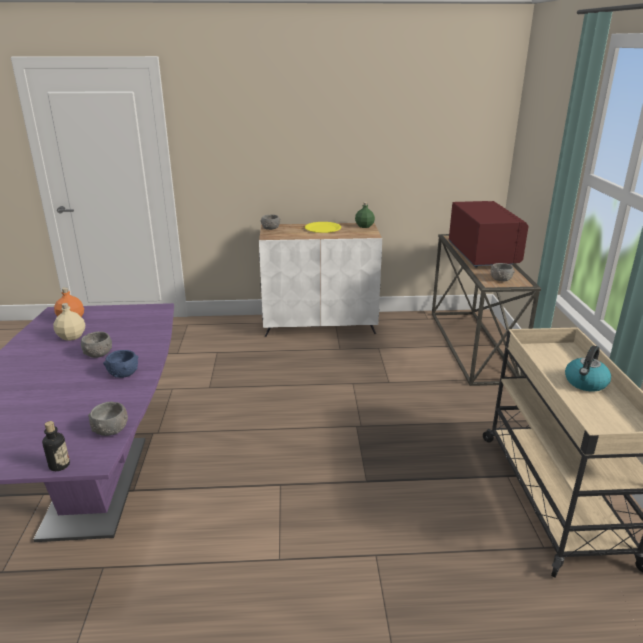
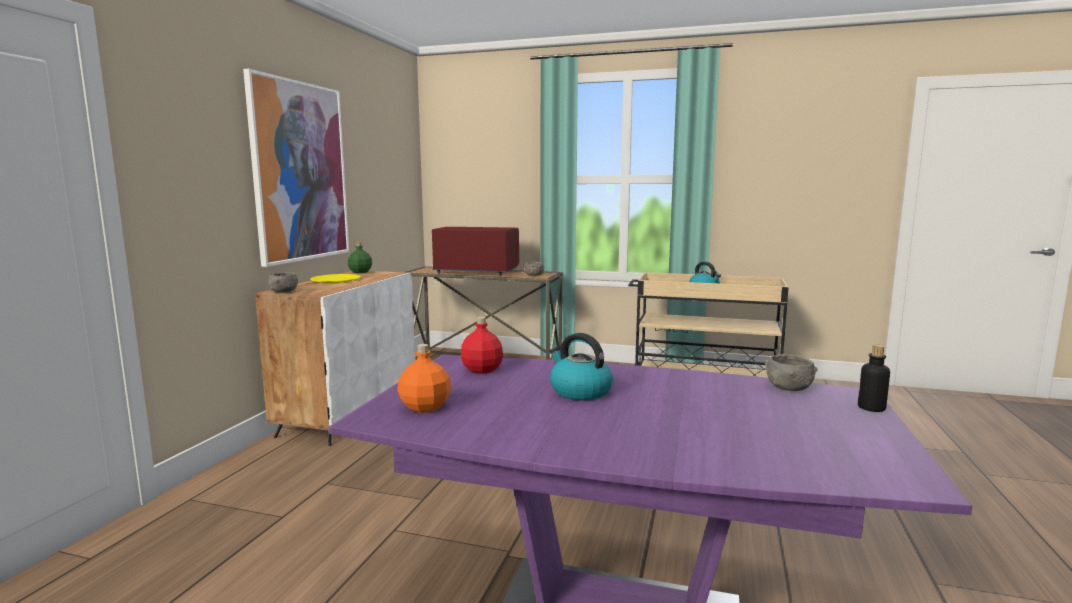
camera: 70 degrees left, 15 degrees down
(71, 337) = (501, 406): beige bottle -> none
(98, 353) = (579, 391): grey bowl -> kettle
(123, 373) = (649, 380): blue bowl -> none
(141, 319) = (481, 369): none -> red bottle
(318, 142) = (300, 172): none -> picture

